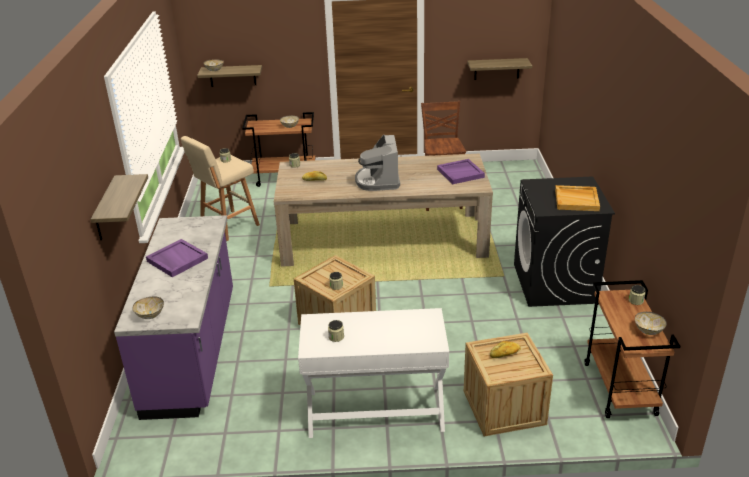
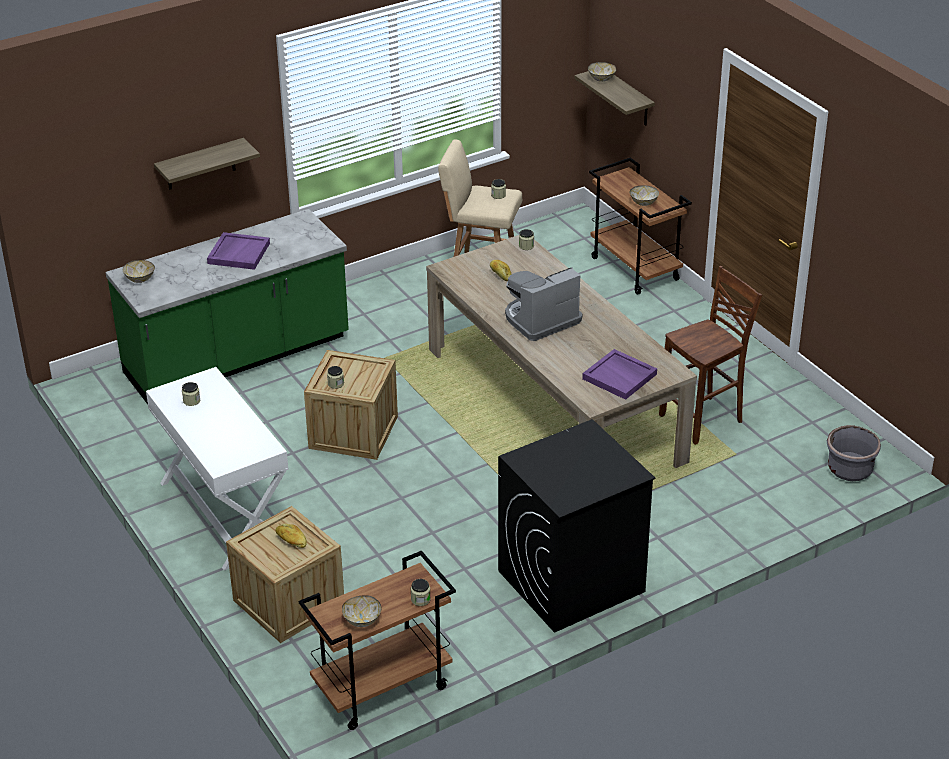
camera: 60 degrees right, 5 degrees up
(193, 351) = (237, 357): purple counter -> green counter
(496, 69) = (895, 289): shelf -> none
(518, 176) = (850, 469): none -> grey planter
(577, 200) = (570, 478): beige tray -> none

